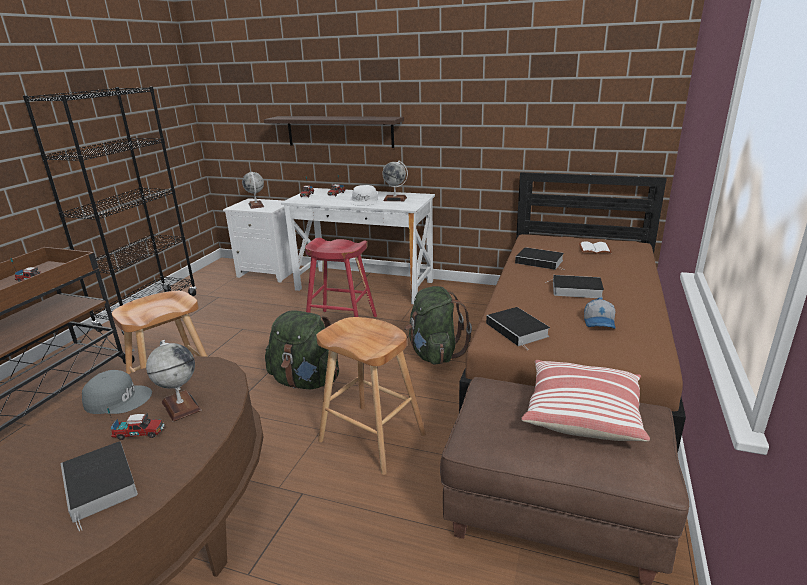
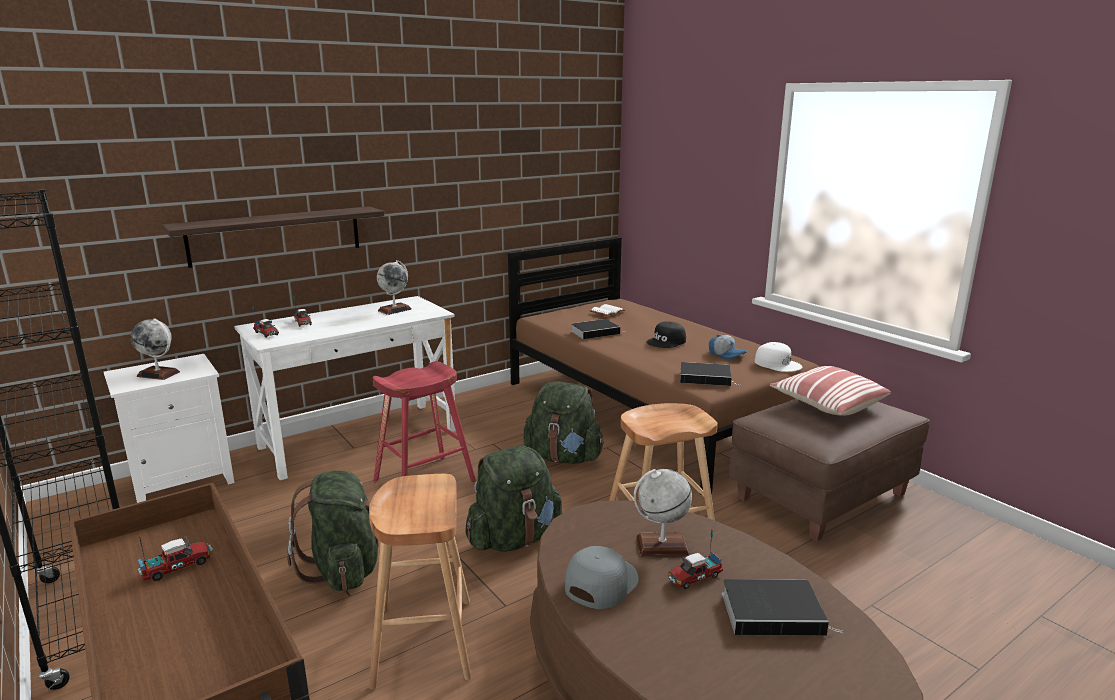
camera: 55 degrees left, 5 degrees down
(140, 433) = (694, 578): toy truck -> toy truck turned 150 degrees counterclockwise
(227, 346) = (344, 569): none -> green backpack
(364, 201) = (367, 320): white cap -> white cap (777, 364)
(575, 290) = (666, 341): book -> black cap

